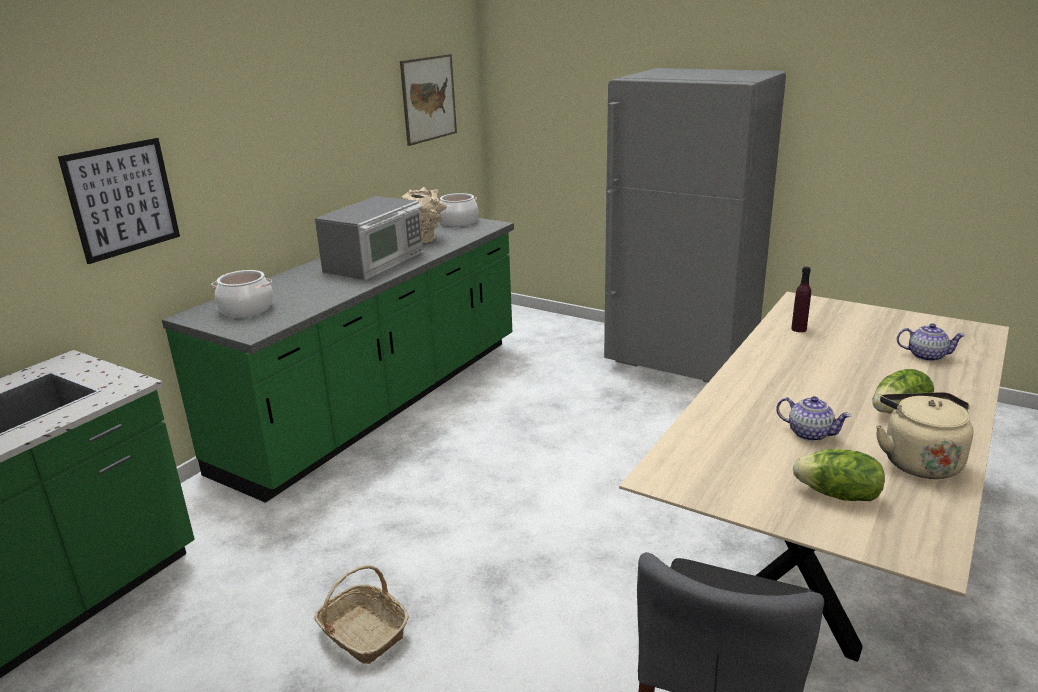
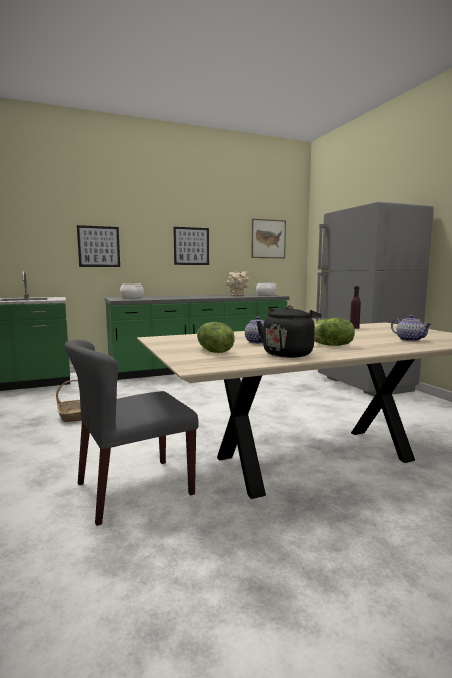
camera: 35 degrees right, 15 degrees down
(307, 147) = (191, 246): none -> picture
(376, 262) = (204, 296): microwave -> none
(918, 461) = (288, 353): beige kettle -> black kettle

